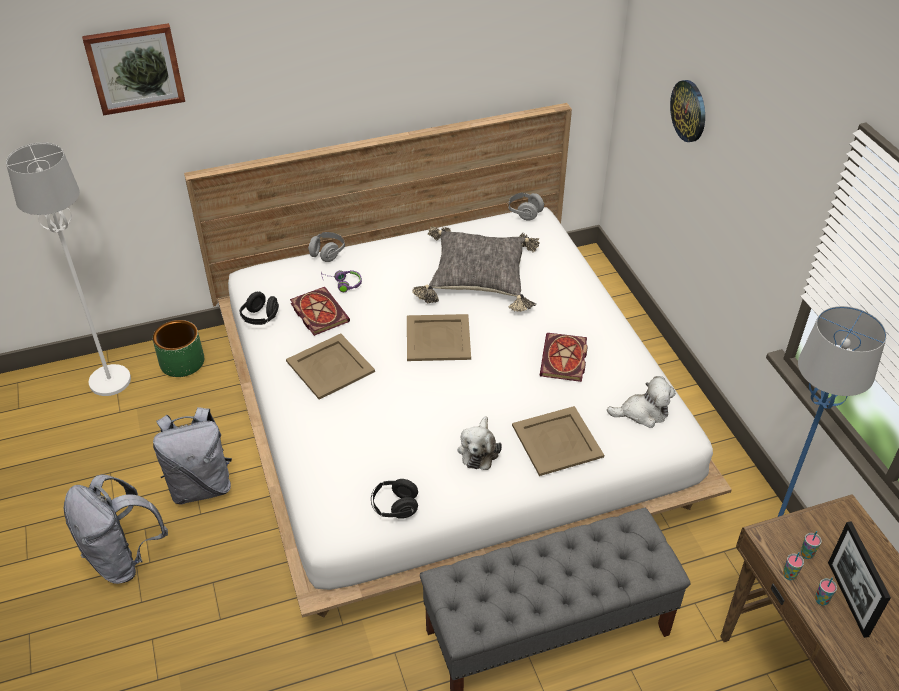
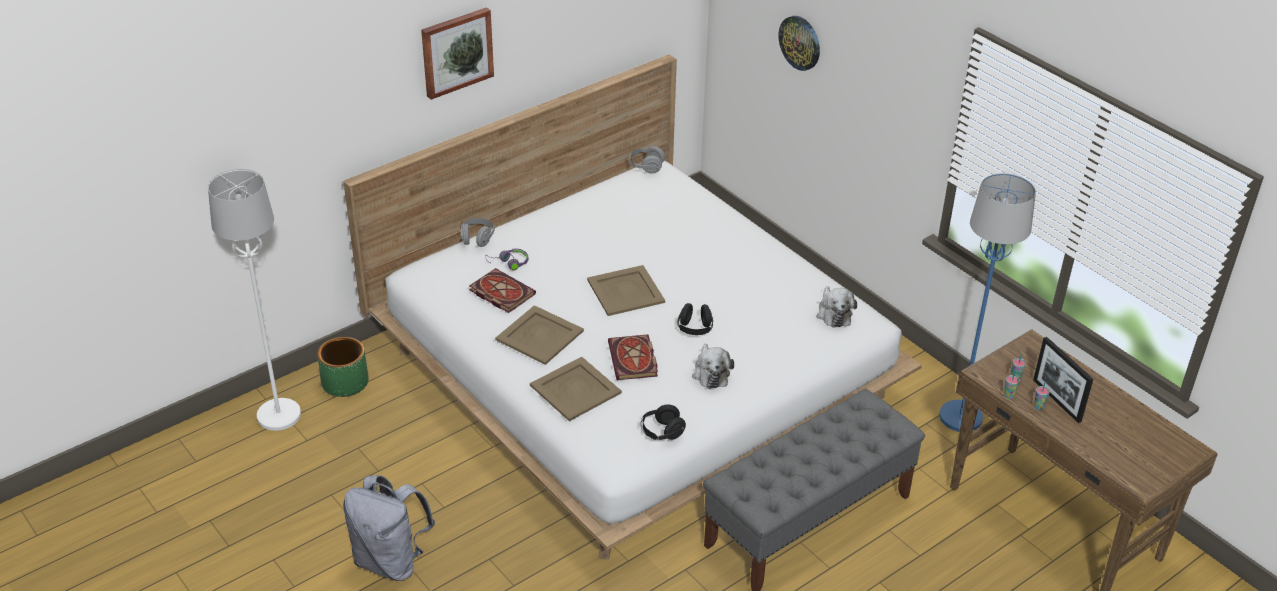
camera: 20 degrees left, 5 degrees down
(135, 68) = (304, 84): picture -> picture (456, 52)
(201, 486) = (430, 484): grey backpack -> none
(260, 318) = (447, 309): black headphones -> black headphones (695, 329)
(478, 275) = (633, 230): pillow -> none
(557, 440) = (773, 350): beige tray -> beige tray (575, 388)
(564, 360) = (748, 286): book -> book (634, 360)
(642, 413) = (833, 313): plush toy -> plush toy turned 105 degrees clockwise

